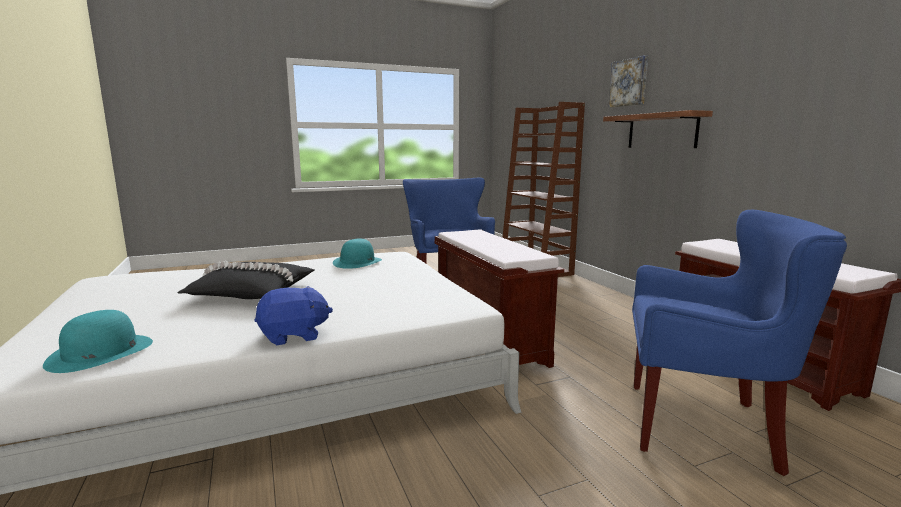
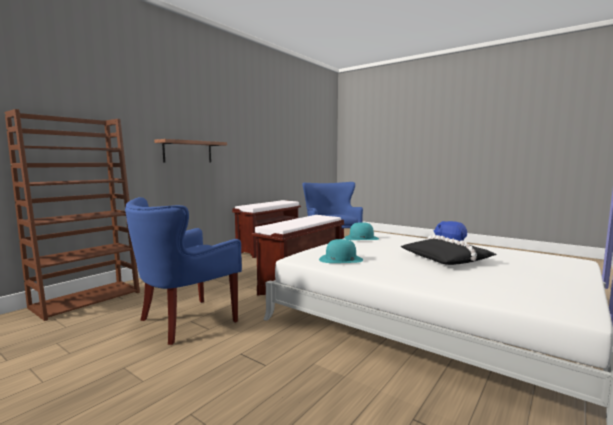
camera: 120 degrees left, 5 degrees down
(100, 352) = (536, 256): turquoise hat -> turquoise hat (361, 238)
(629, 82) = (155, 114): picture -> none

